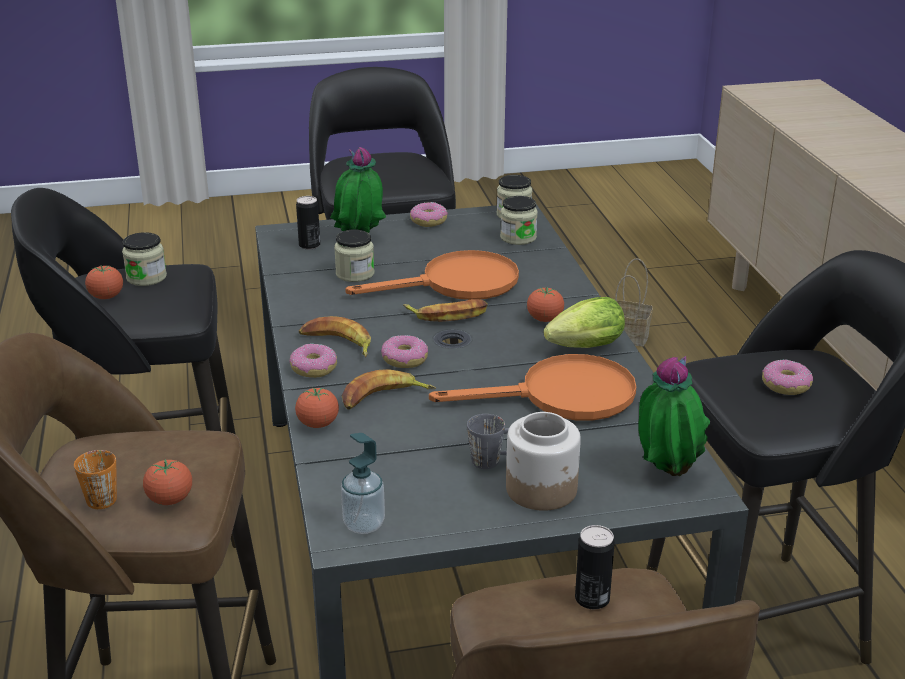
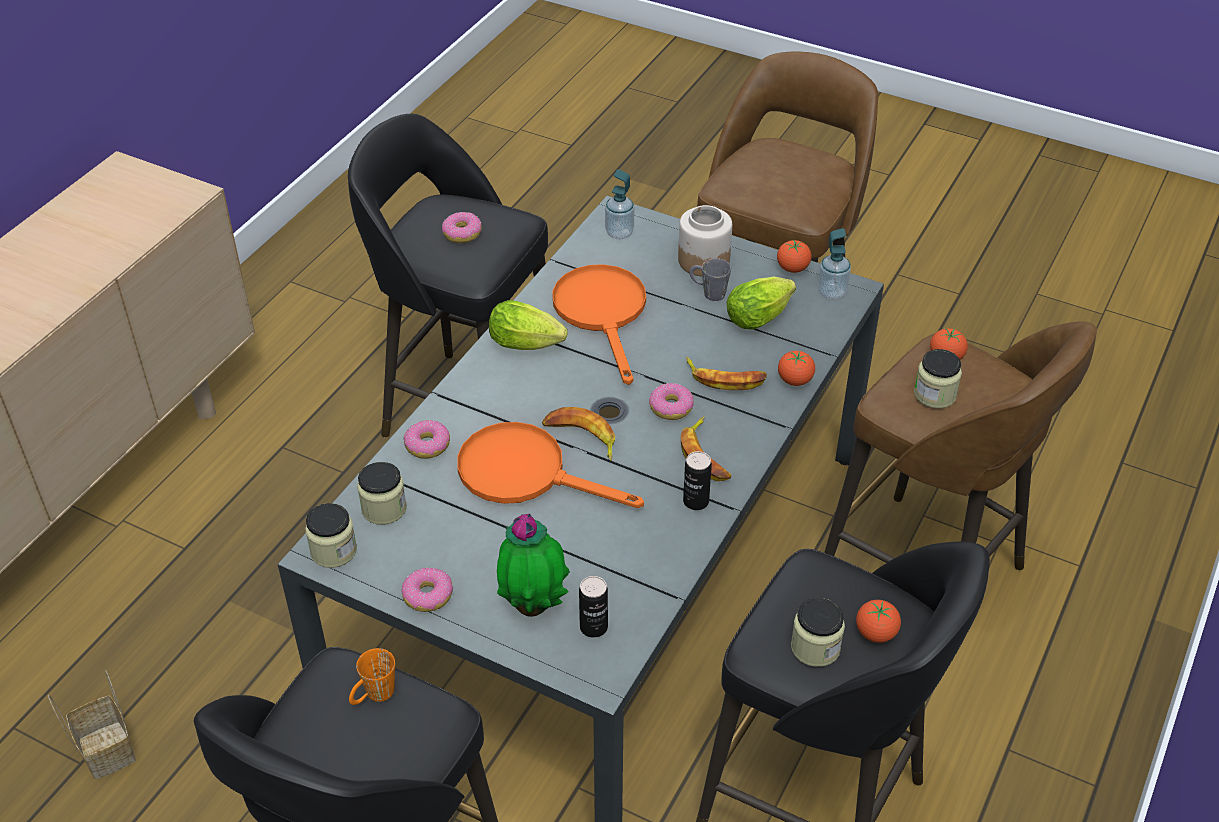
camera: 140 degrees left, 15 degrees up
(104, 494) = (989, 384): orange mug -> orange mug (373, 697)
(313, 368) = (750, 437): donut -> donut (427, 445)
(355, 274) = (598, 545): jar -> jar (935, 394)
(412, 463) = (761, 316): none -> lettuce
(544, 319) = (514, 388): tomato -> tomato (792, 268)
(561, 396) = (603, 313): orange frying pan -> orange frying pan turned 45 degrees clockwise
(592, 599) = (758, 188): can -> can (696, 501)
(665, 473) = (619, 233): potted plant -> soap dispenser

